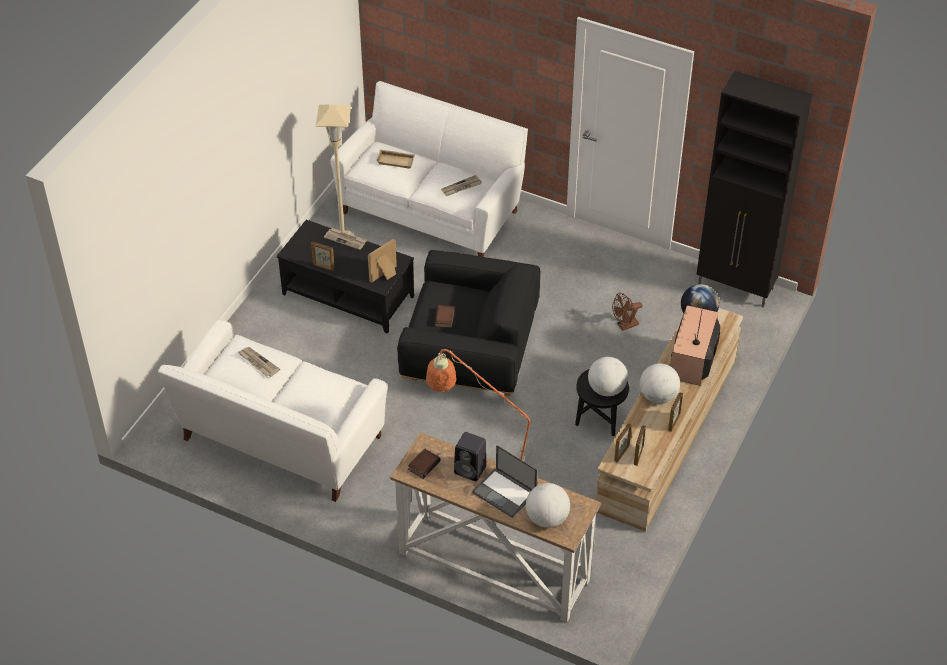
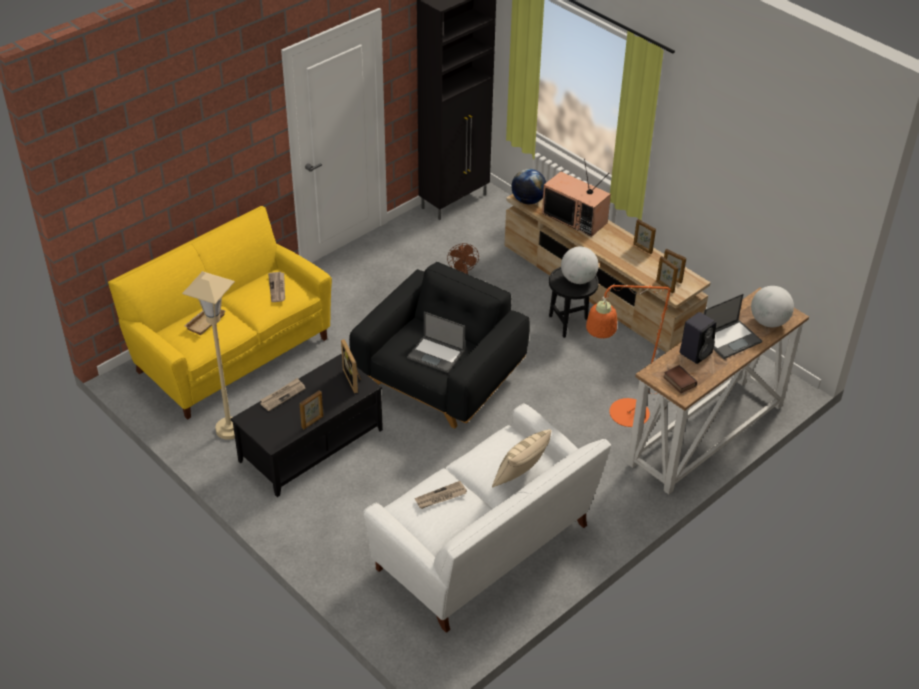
camera: 70 degrees left, 5 degrees down
(303, 409) = (521, 478): none -> beige pillow
(431, 210) = (231, 353): white sofa -> yellow sofa
(445, 318) = (436, 354): book -> laptop
(658, 396) = (609, 248): globe -> none

